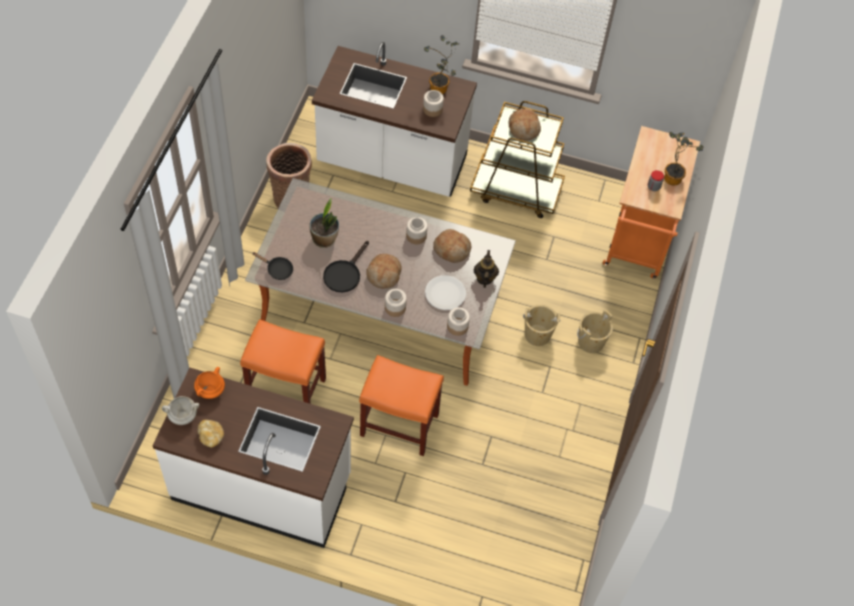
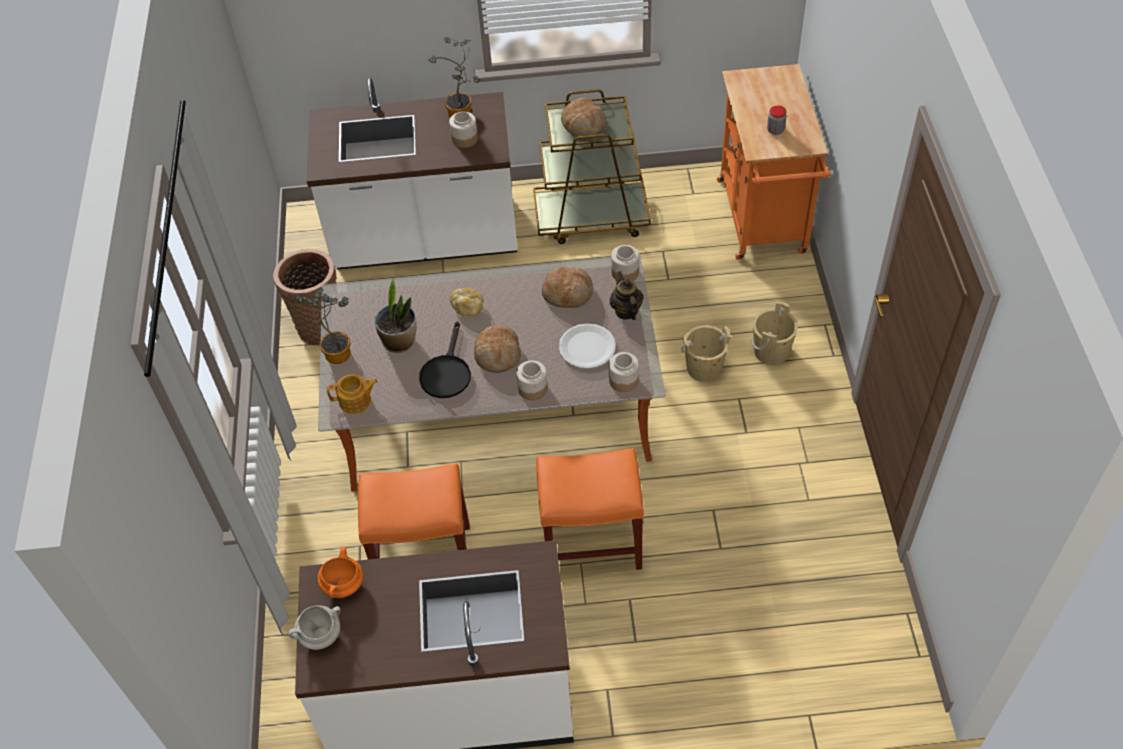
camera: 15 degrees left, 5 degrees down
(211, 436) = (373, 646): bread -> bread (468, 307)
(277, 270) = (356, 401): black frying pan -> teapot
(416, 236) = (514, 294): jar -> jar (624, 272)
(673, 176) = (790, 111): potted plant -> potted plant (337, 351)

